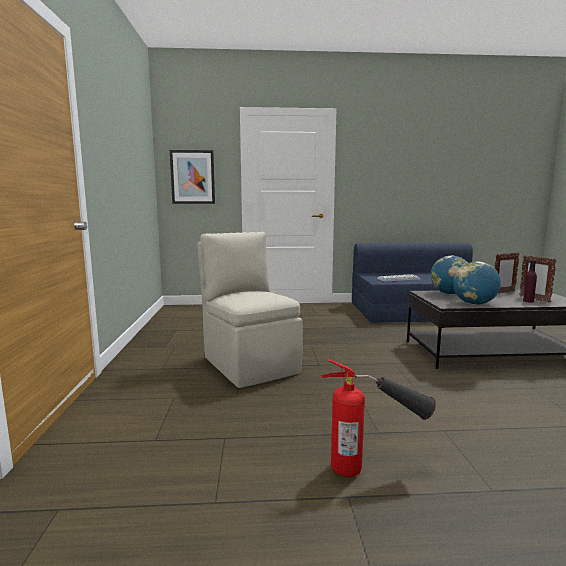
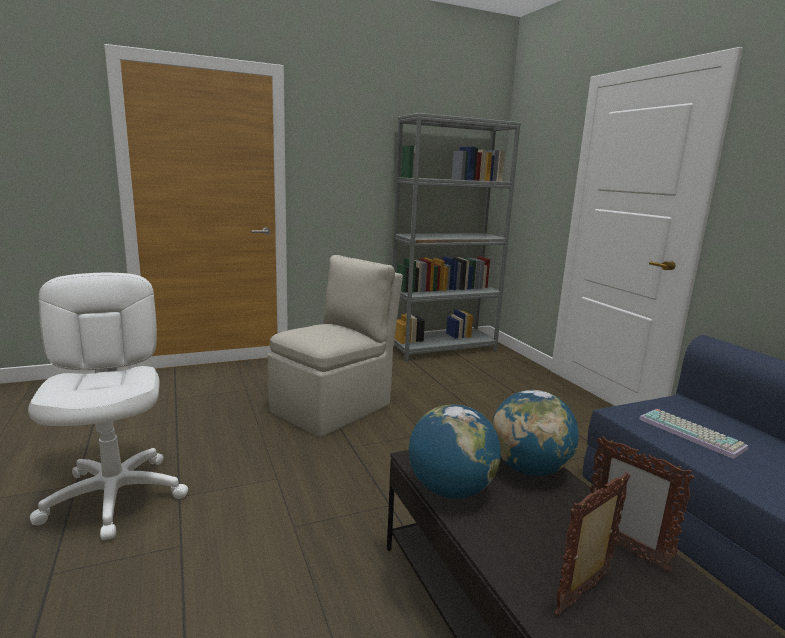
camera: 70 degrees right, 5 degrees up
(171, 319) = (443, 349): none -> grey bookcase
(192, 177) = (530, 183): picture -> none
(374, 466) = (116, 496): fire extinguisher -> white office chair
(528, 301) = (548, 577): purple bottle -> none

